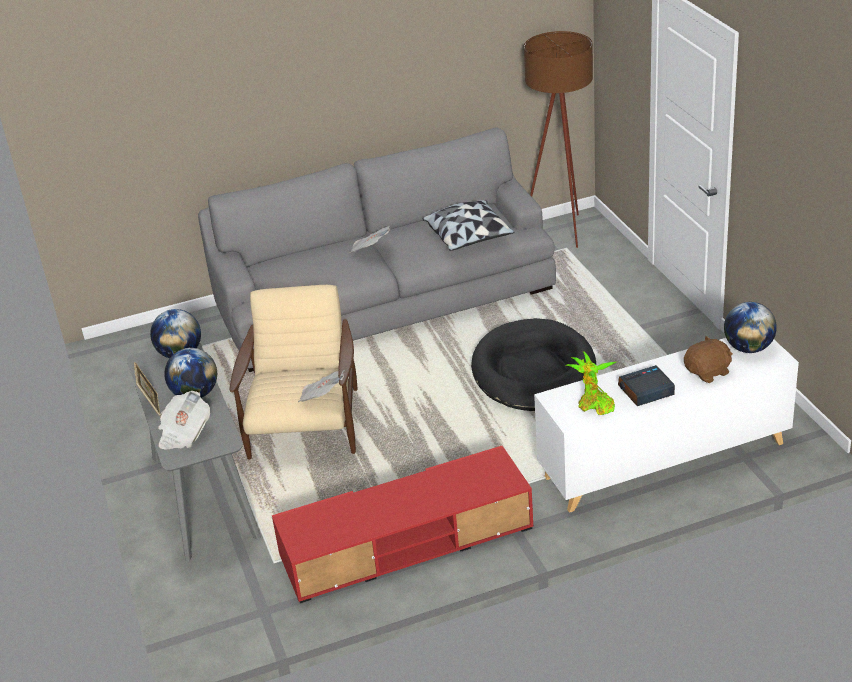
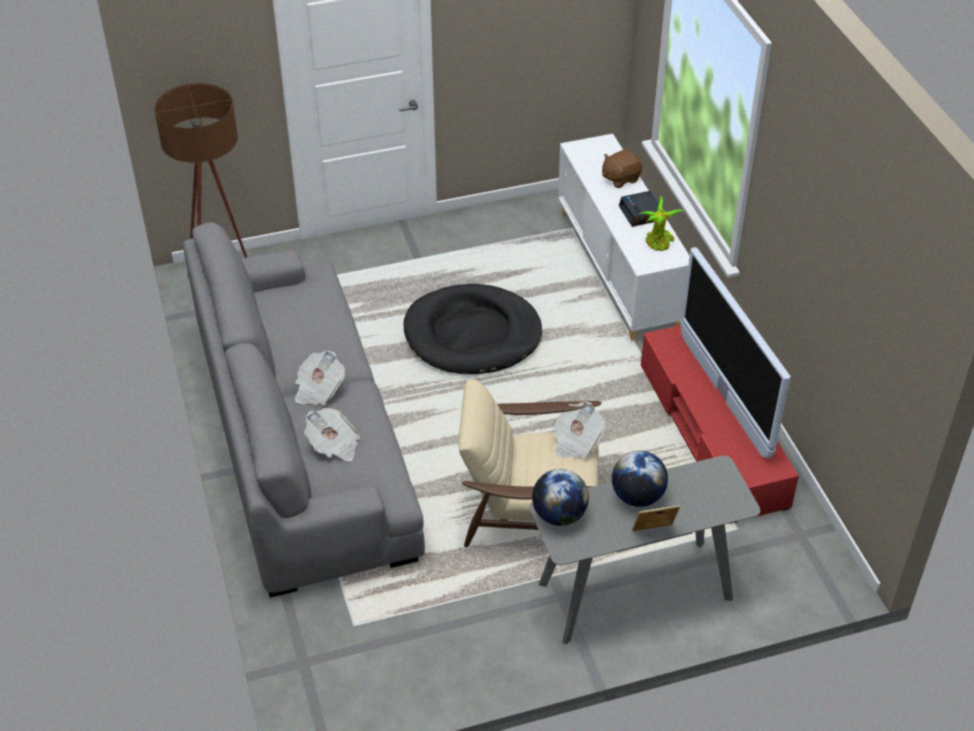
camera: 90 degrees left, 10 degrees up
(184, 434) = (705, 501): newspaper -> newspaper (333, 445)
(409, 506) = (724, 395): none -> television
(469, 237) = (321, 311): pillow -> none
(708, 372) = (620, 178): brown plush toy -> brown plush toy turned 90 degrees counterclockwise
(748, 348) = (589, 153): globe -> none

